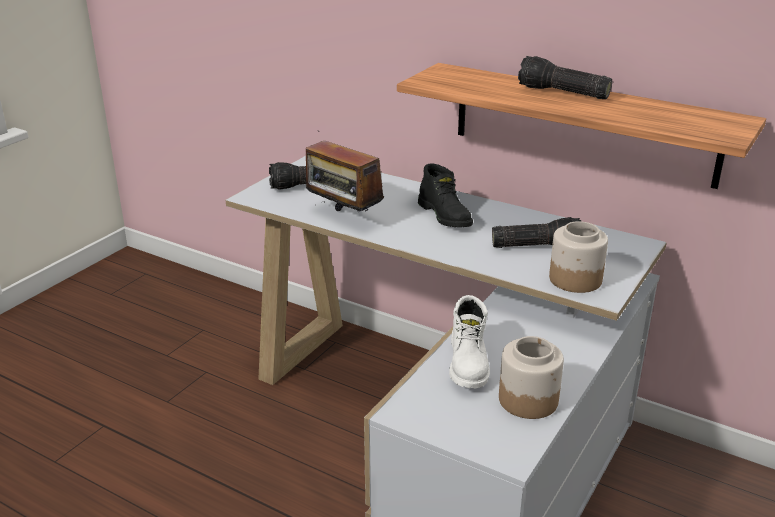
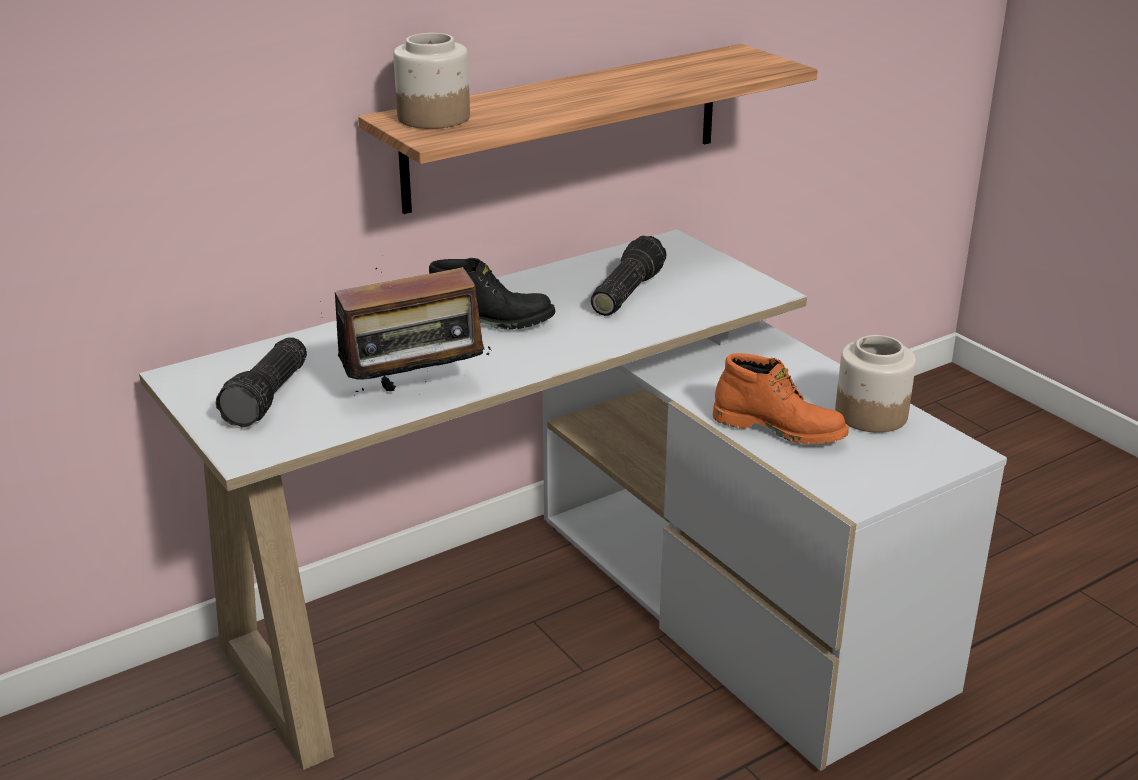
camera: 65 degrees left, 0 degrees up
(469, 363) = (780, 428): white boot -> orange boot
(562, 93) = (572, 89): flashlight -> none
(574, 279) = (722, 295): jar -> jar (432, 118)

